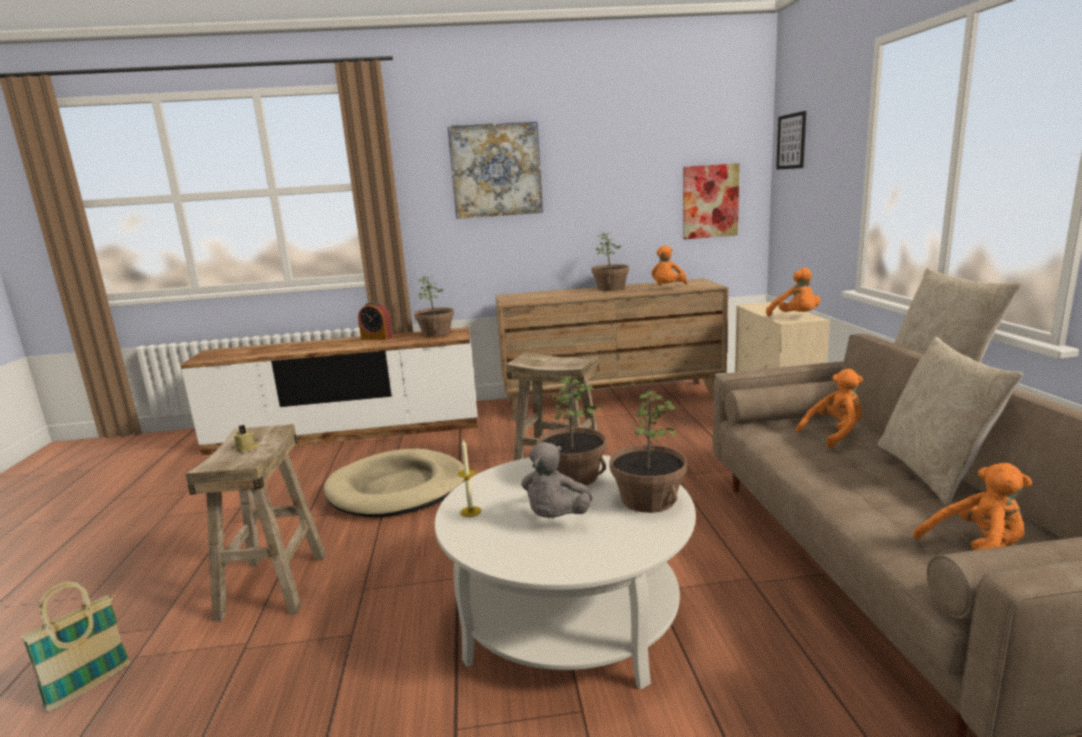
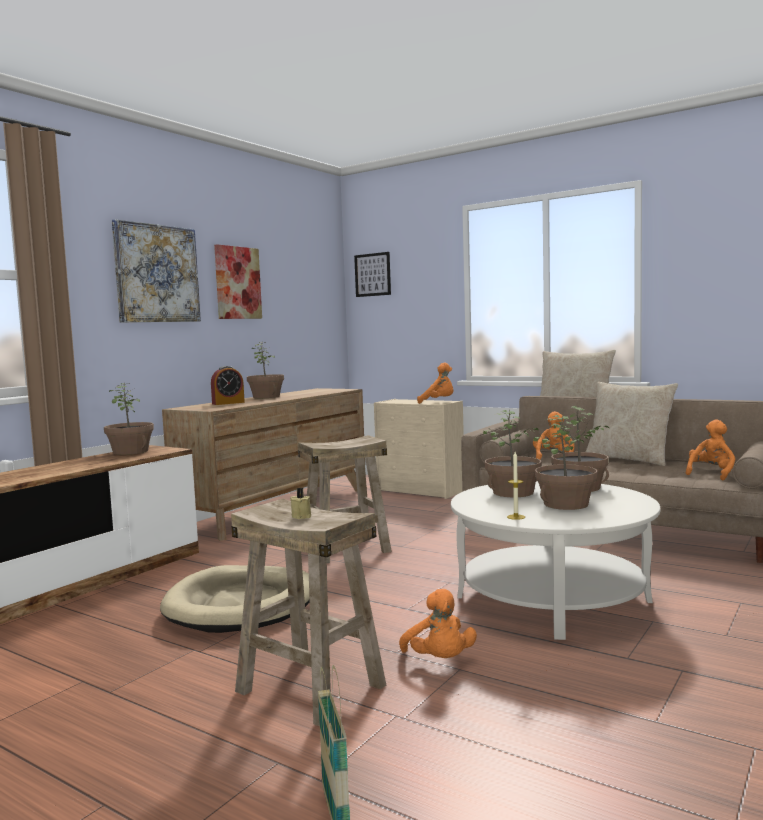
camera: 50 degrees left, 10 degrees down
(376, 338) = (64, 464): alarm clock -> alarm clock (228, 403)
(556, 518) = (566, 504): grey plush toy -> potted plant
(668, 288) = (317, 392): orange plush toy -> orange plush toy (439, 660)
(710, 201) = (313, 320): picture -> picture (237, 283)

